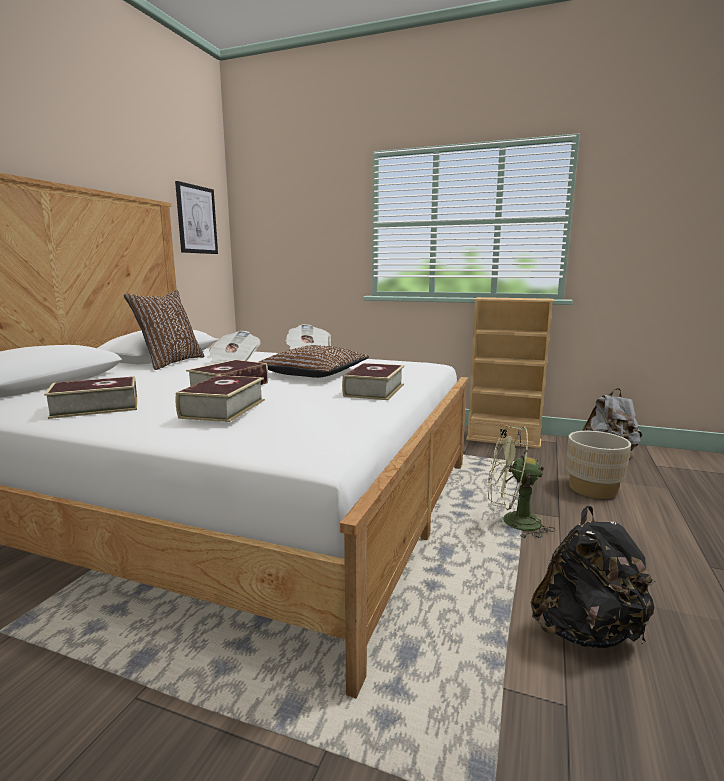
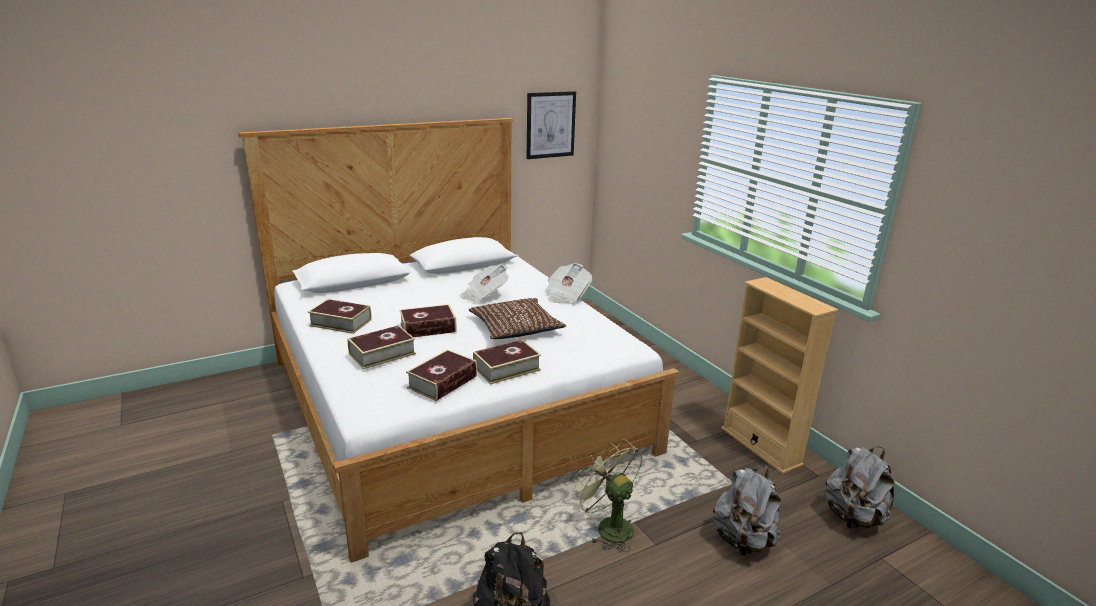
camera: 40 degrees right, 10 degrees up
(170, 362) = (455, 276): brown pillow -> none
(343, 408) = (442, 382): none -> book
(593, 489) = (743, 541): beige planter -> grey backpack

